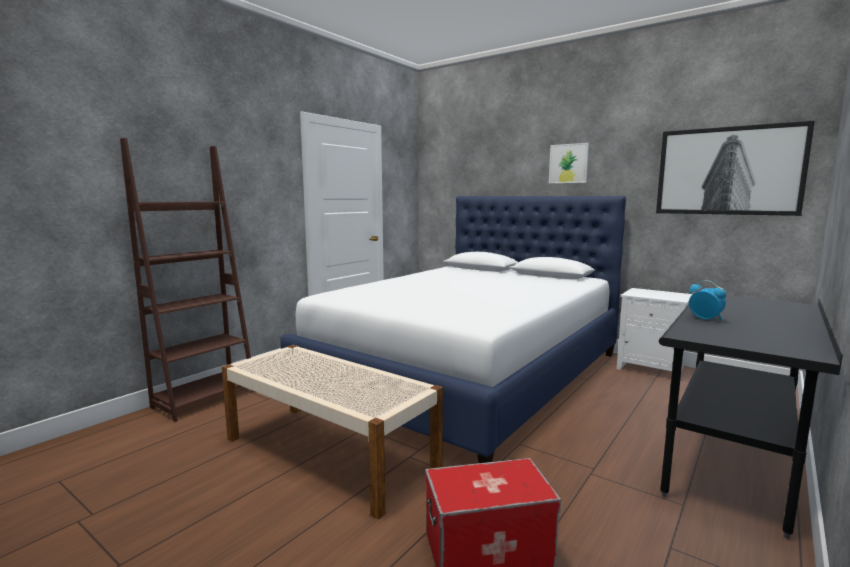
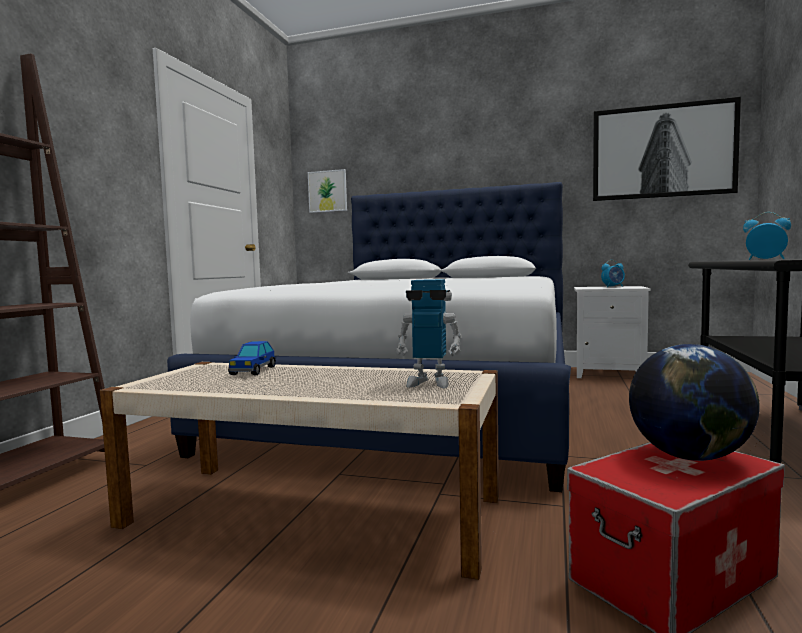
camera: 20 degrees left, 5 degrees down
(307, 361) = (253, 371): none -> toy car
(384, 393) = (429, 383): none -> toy robot
(508, 478) = (689, 457): none -> globe
(568, 163) = (489, 151): picture -> picture (327, 191)
(662, 293) = (613, 287): none -> alarm clock

